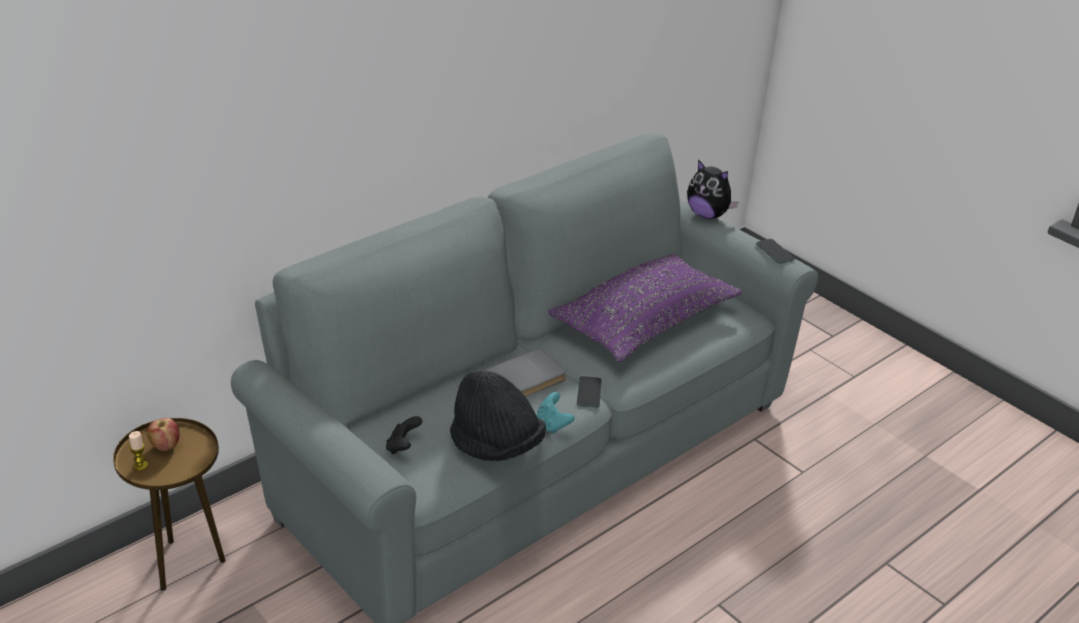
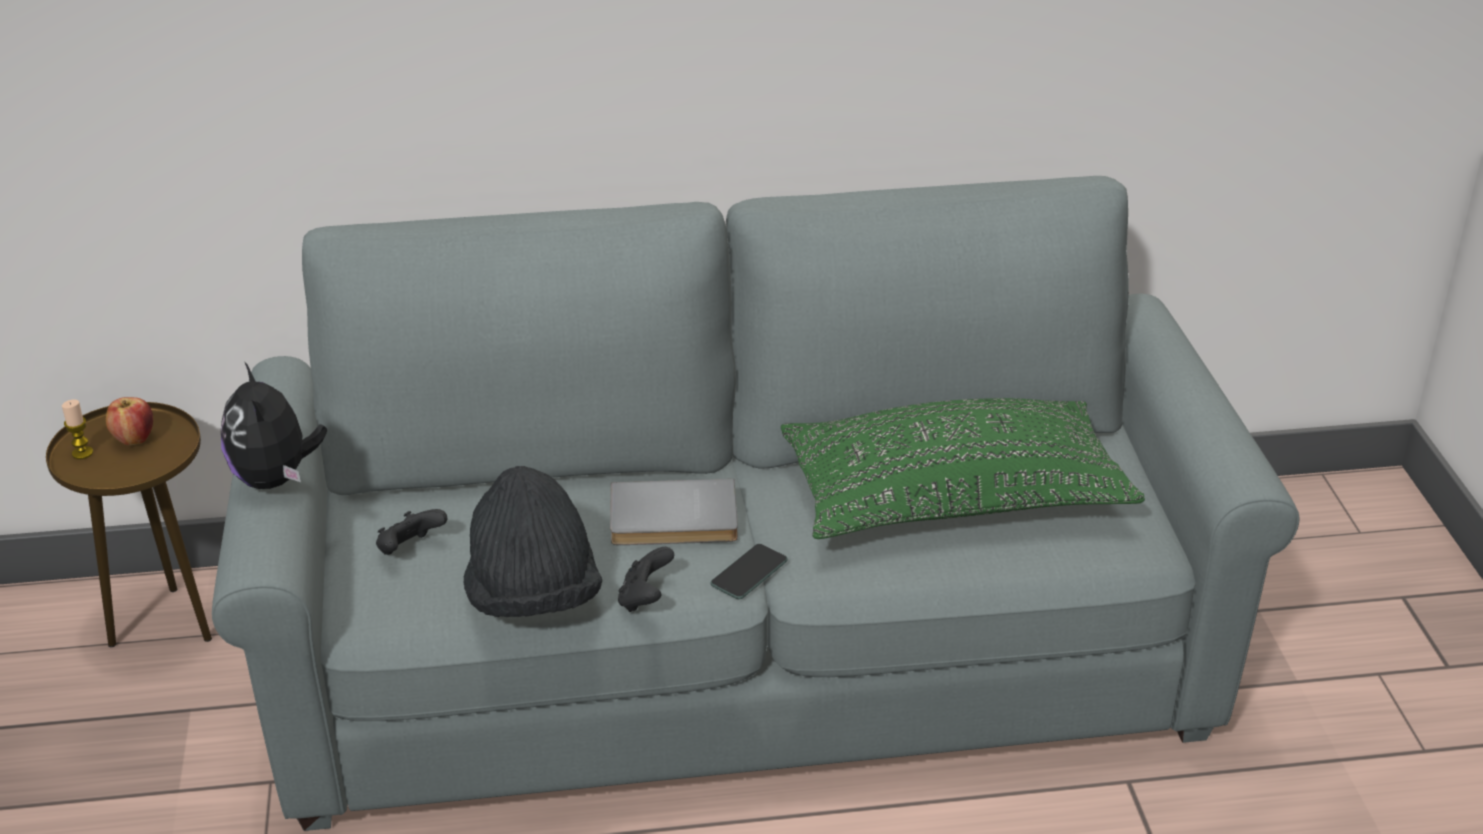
camera: 35 degrees right, 0 degrees up
(553, 424) = (645, 599): turquoise game controller -> black game controller
(644, 321) = (954, 497): purple pillow -> green pillow
(707, 215) = (1184, 353): plush toy -> plush toy (275, 479)
(775, 252) = (1235, 446): phone -> none

